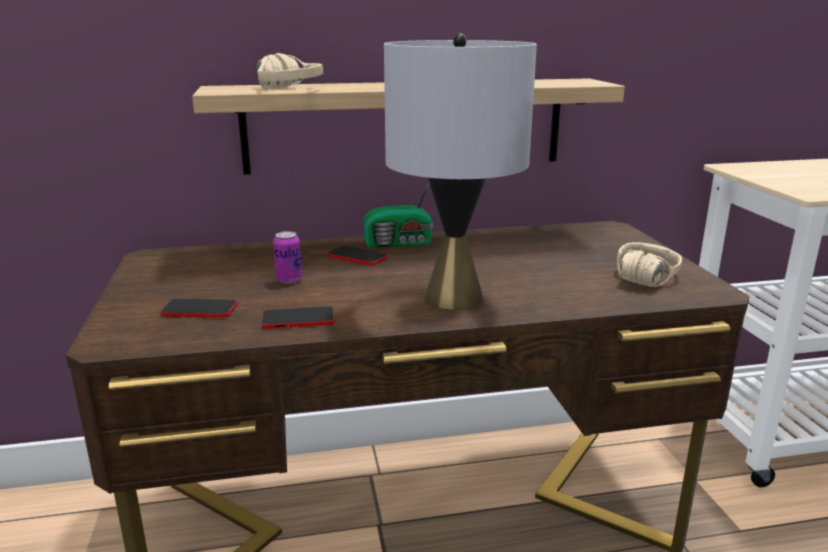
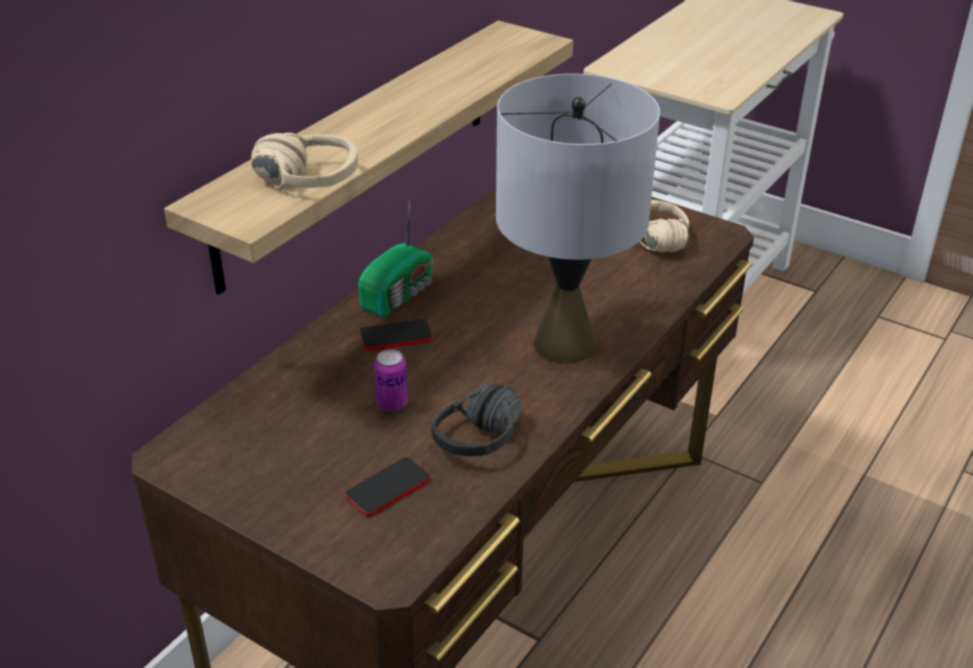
camera: 45 degrees left, 15 degrees up
(298, 319) = (492, 443): phone -> black headphones

